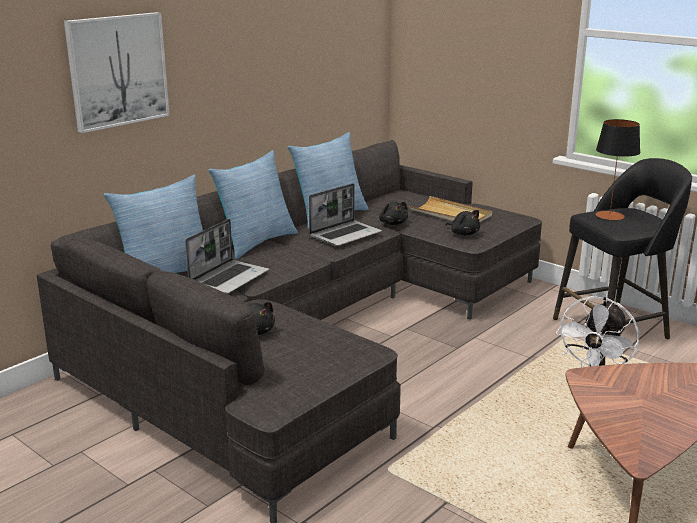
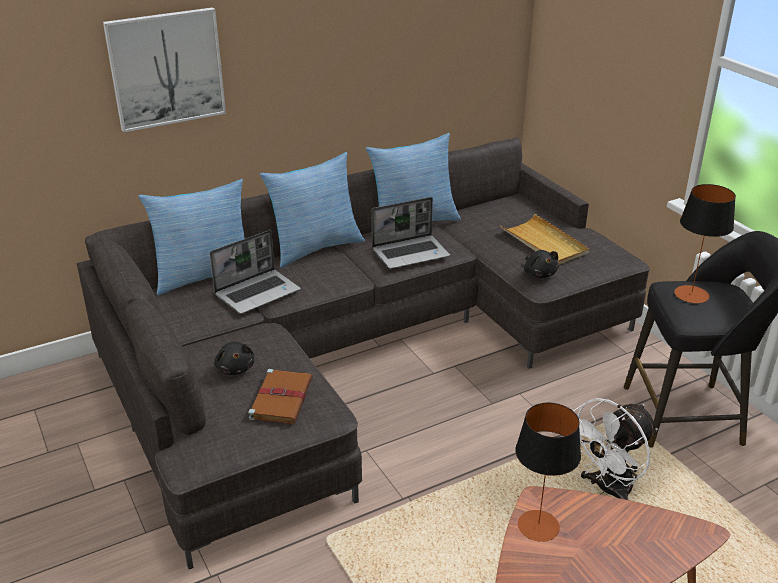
camera: 20 degrees right, 10 degrees up
(317, 344) = (281, 398): none -> brown book
(393, 223) = (474, 244): black plush toy -> none
(598, 392) = (538, 526): none -> table lamp

